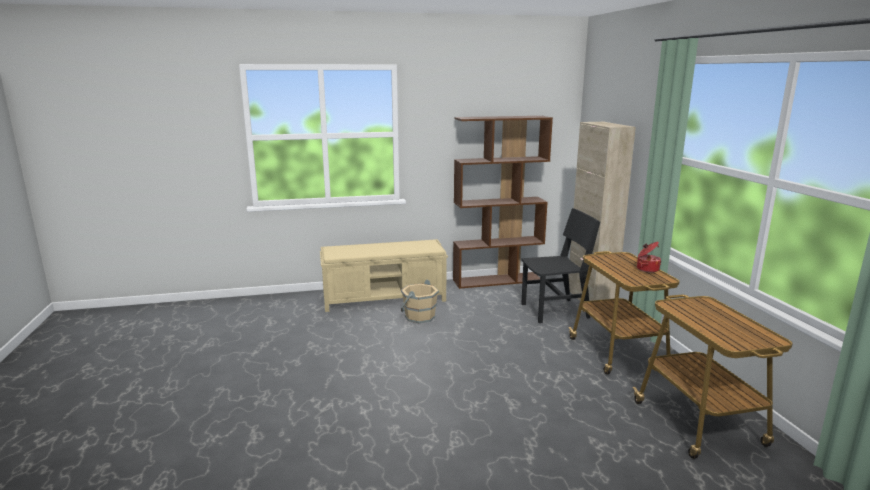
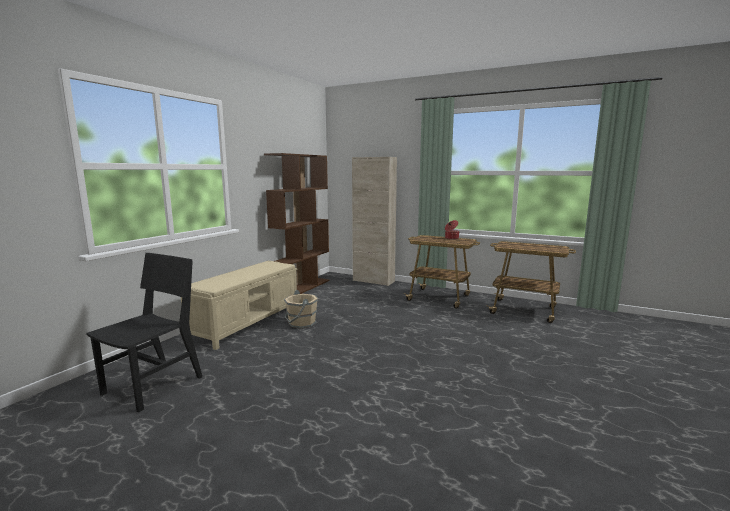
camera: 50 degrees left, 5 degrees down
(555, 311) = (370, 291): black chair -> black chair (153, 385)

